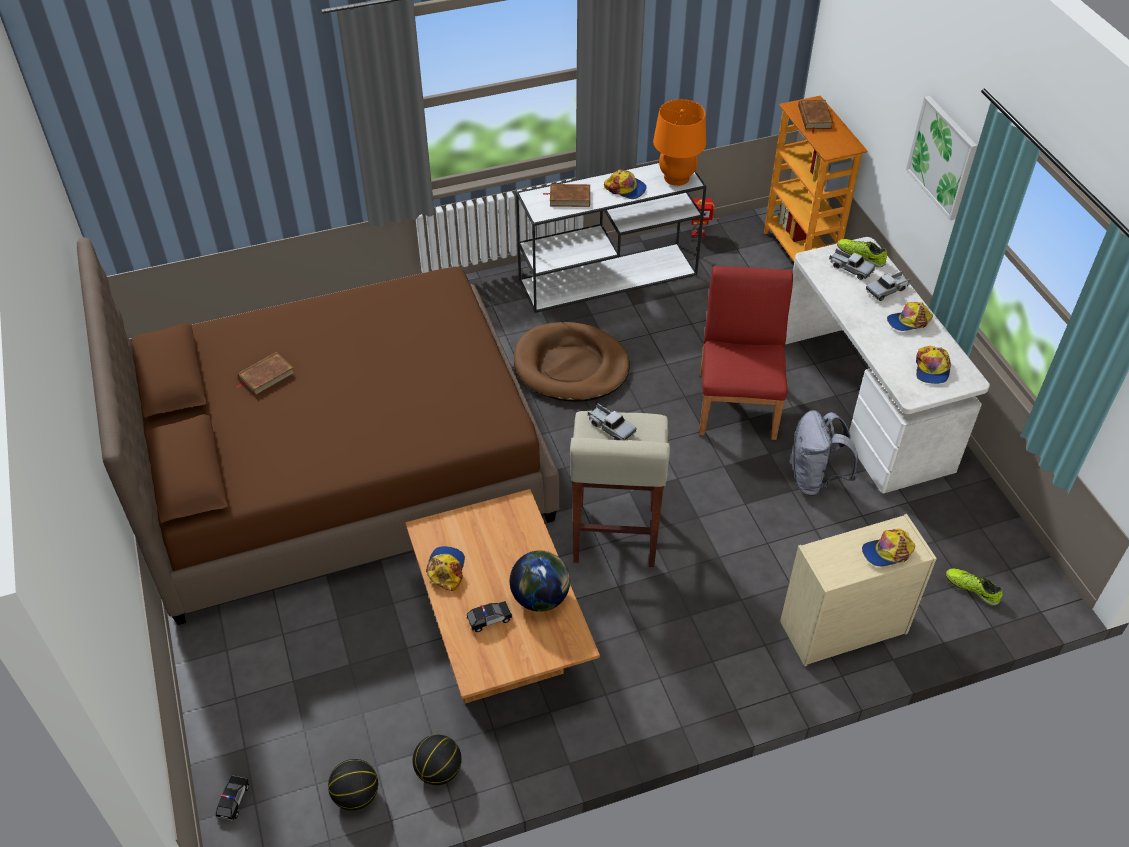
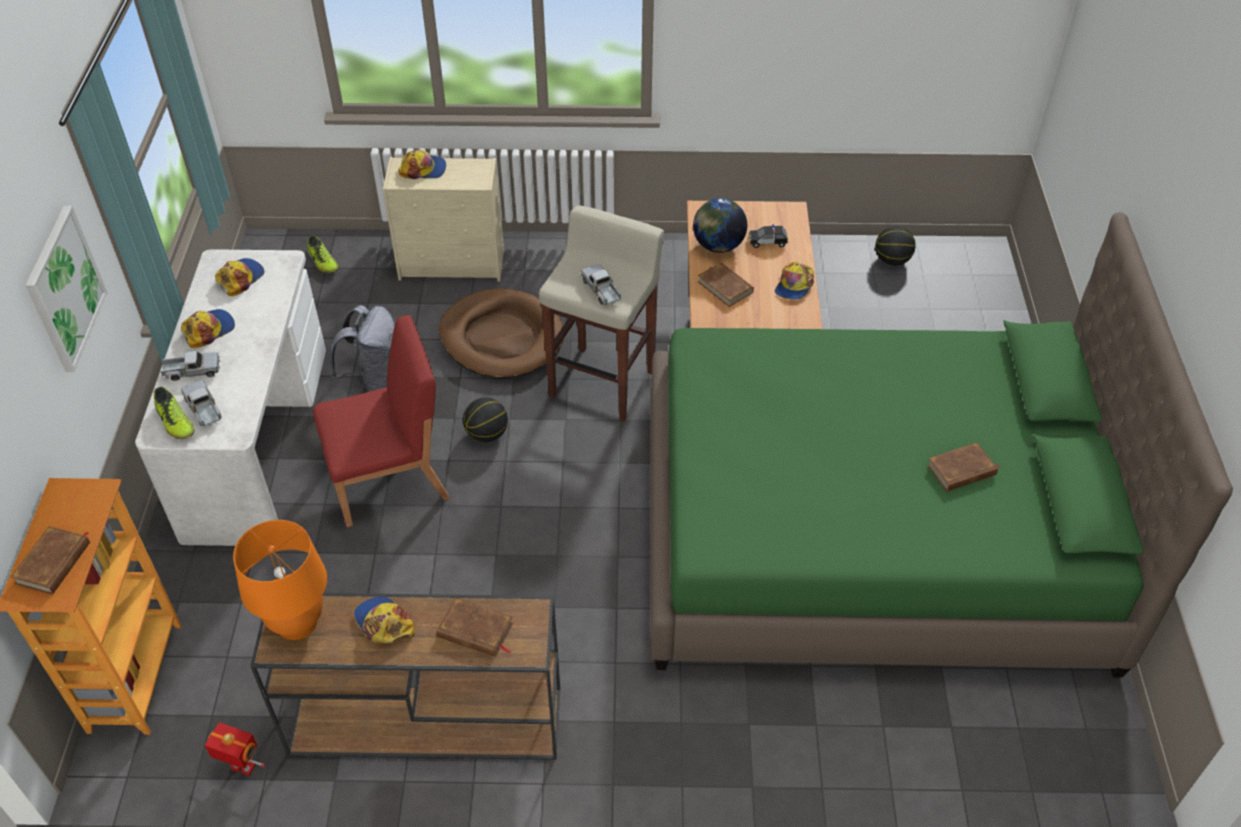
camera: 160 degrees left, 0 degrees up
(233, 801) = (990, 280): toy car -> none
(341, 466) = (870, 534): brown bed -> green bed
(438, 770) = (824, 259): basketball -> basketball (487, 434)
(515, 547) = (725, 287): none -> brown book
(571, 366) = (552, 586): brown dog bed -> brown dog bed (502, 338)
(609, 276) = (423, 722): white console table -> brown console table
(738, 404) = (390, 479): red chair -> red chair turned 135 degrees counterclockwise
(909, 321) = (208, 330): cap -> cap turned 45 degrees counterclockwise

